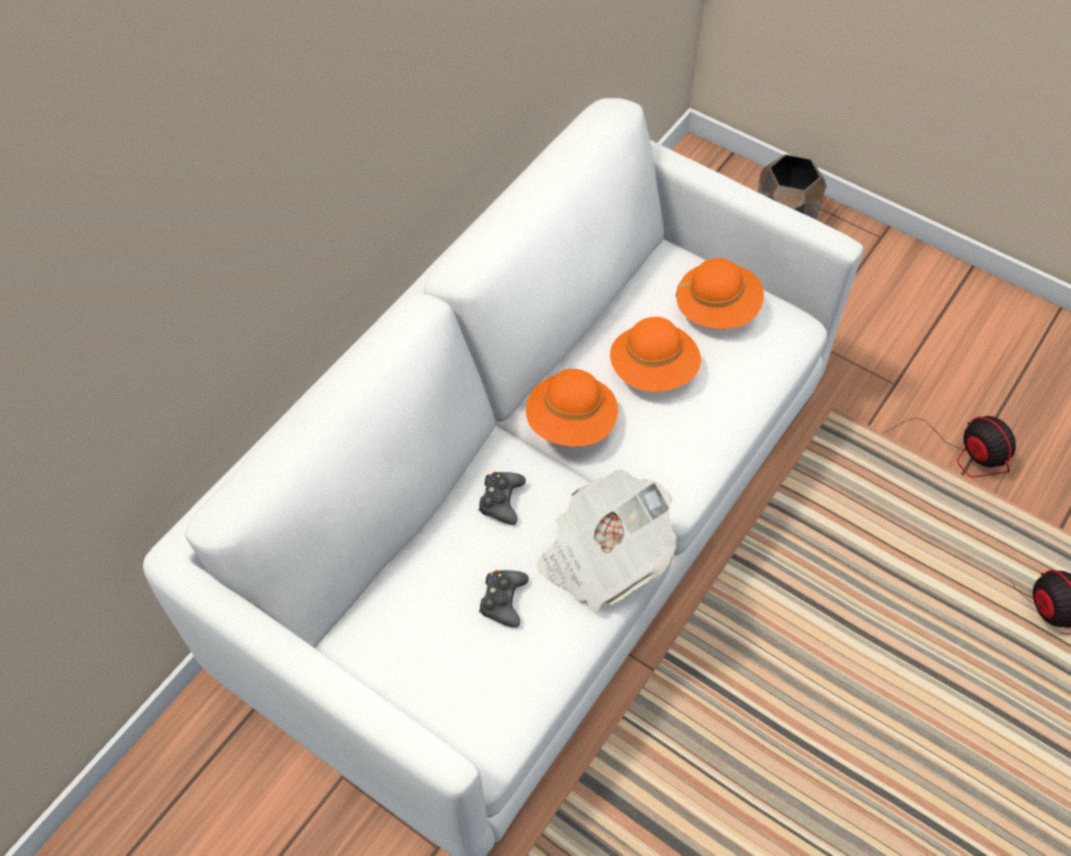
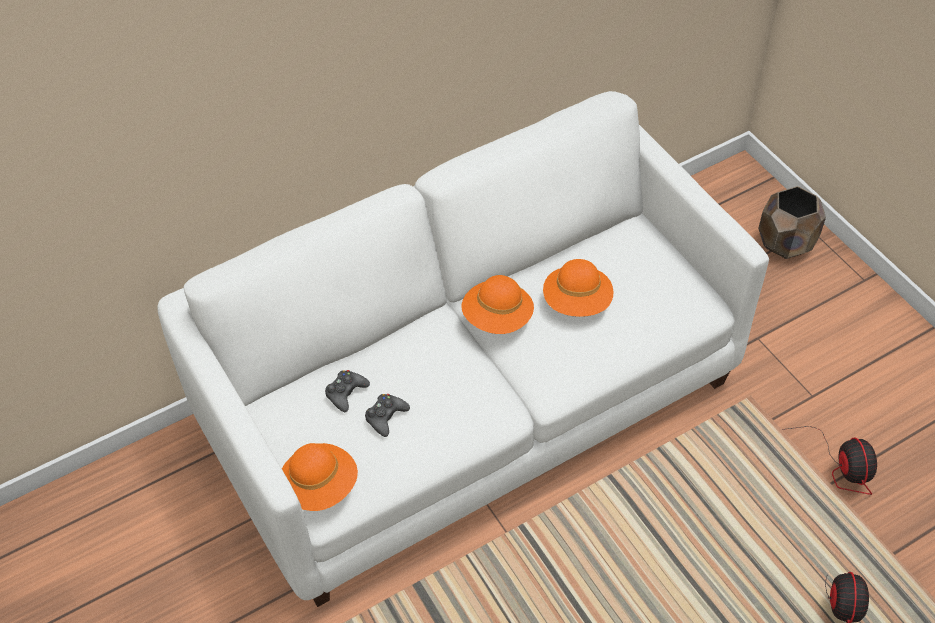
camera: 25 degrees right, 5 degrees down
(501, 500) = (420, 352): black game controller -> black game controller (346, 393)
(603, 556) = (470, 413): newspaper -> none
(717, 309) = (649, 274): orange hat -> orange hat (320, 486)

